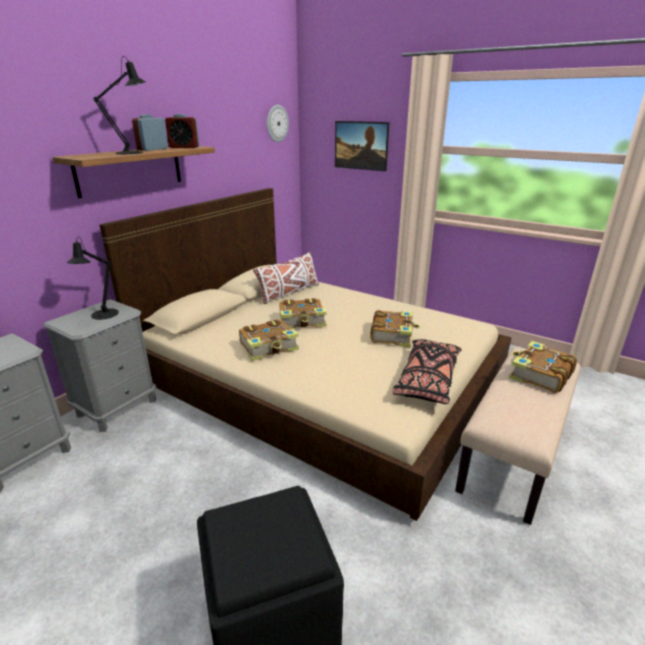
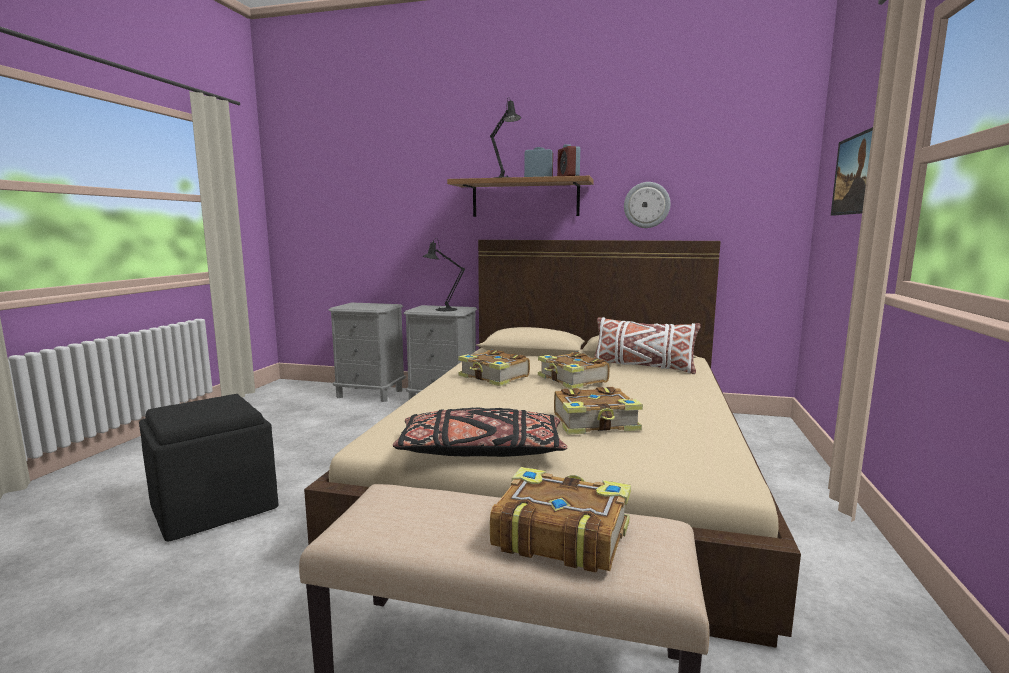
camera: 70 degrees right, 15 degrees down
(277, 123) = (761, 157): wall clock -> wall clock (646, 205)

